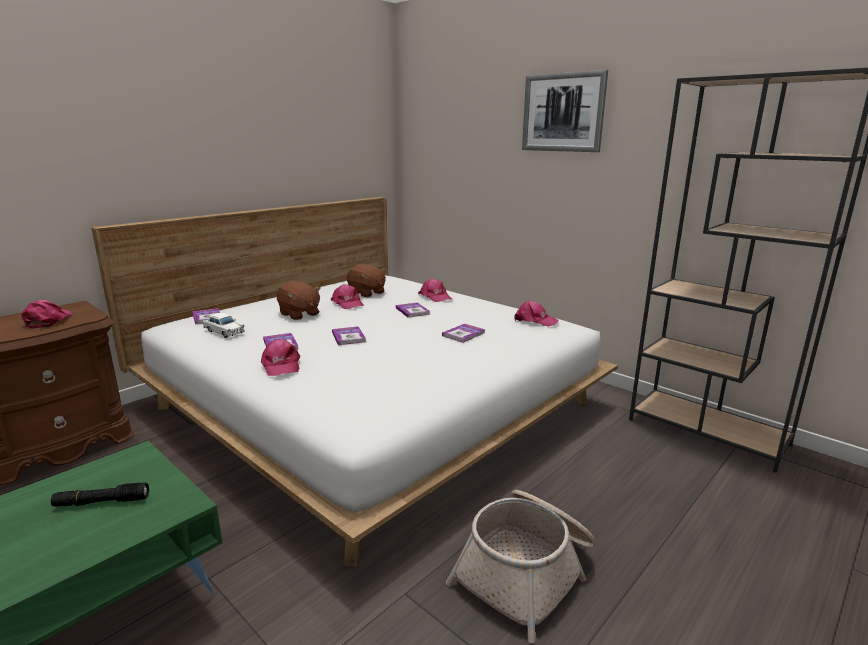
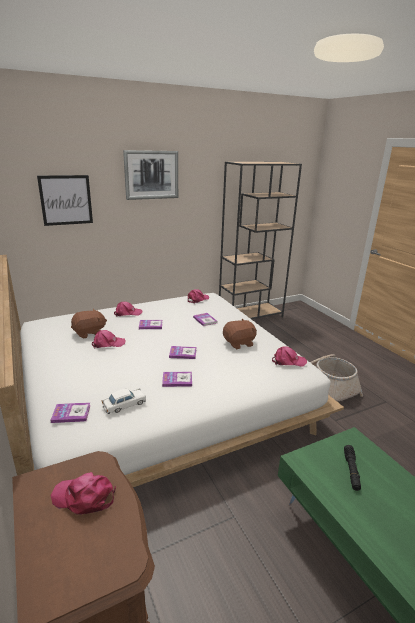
camera: 70 degrees left, 5 degrees up
(281, 365) = (216, 383): pink cap -> pink cap (288, 361)
(299, 314) = (114, 366): brown plush toy -> brown plush toy (239, 343)
(459, 145) = (66, 200): none -> picture

